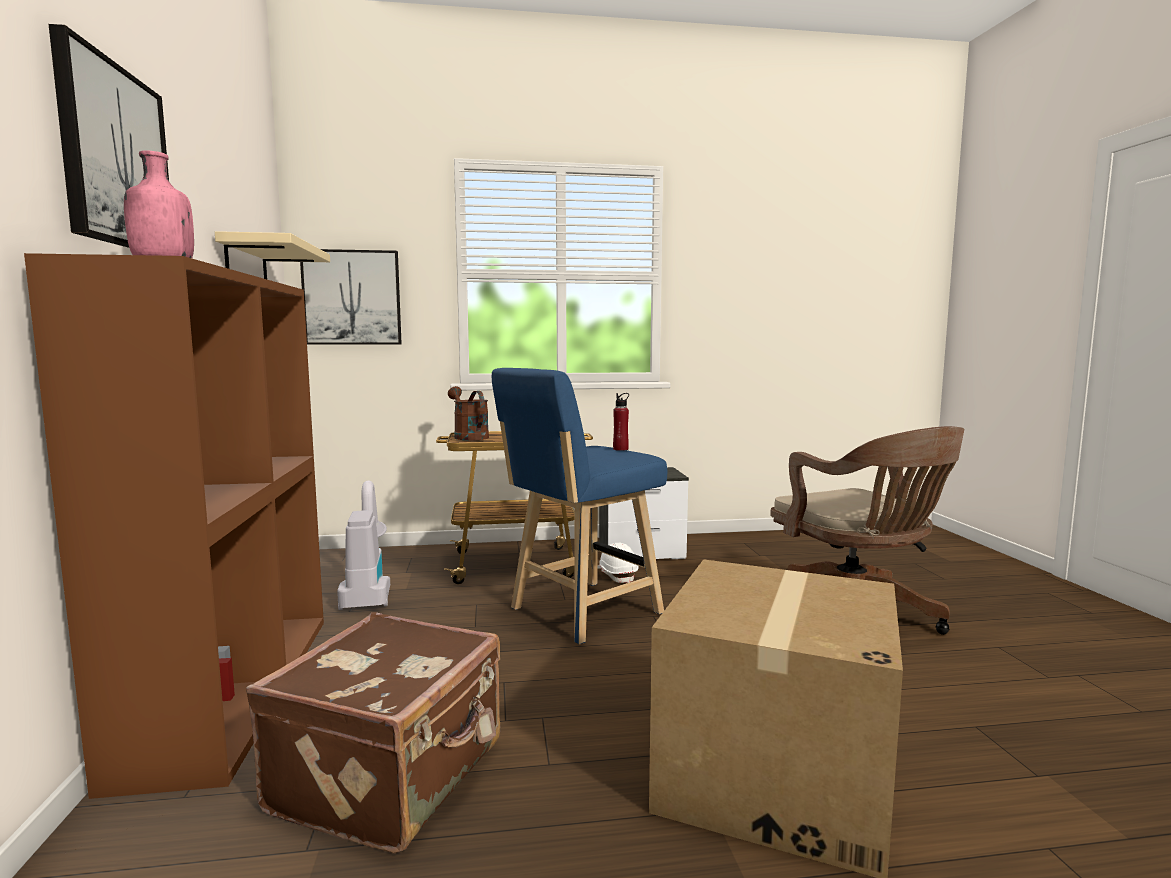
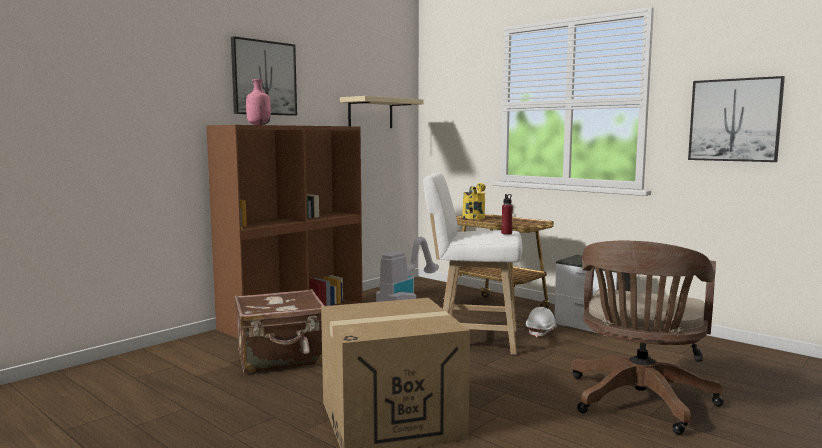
camera: 50 degrees right, 0 degrees up
(352, 298) = (447, 123): picture -> picture (734, 120)
(468, 436) = (474, 216): brown watering can -> yellow watering can
(579, 613) = (472, 339): blue stool -> white stool

